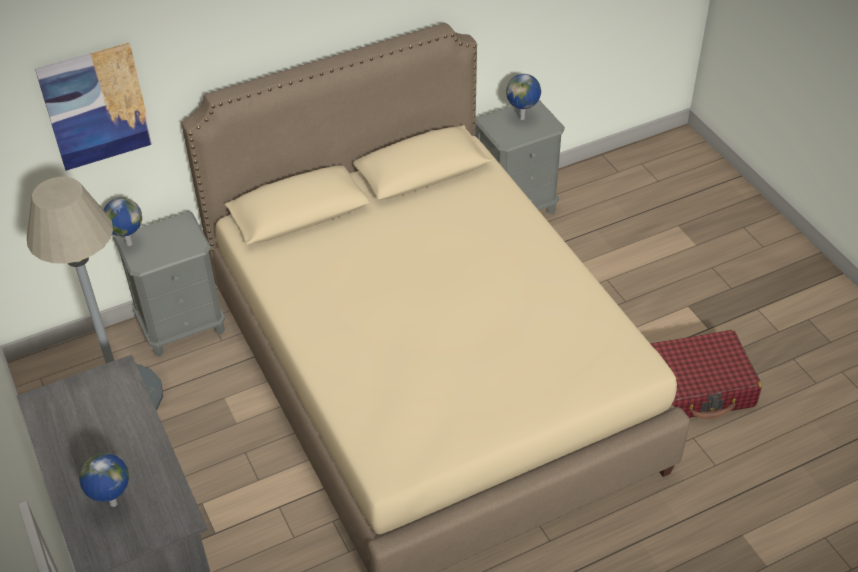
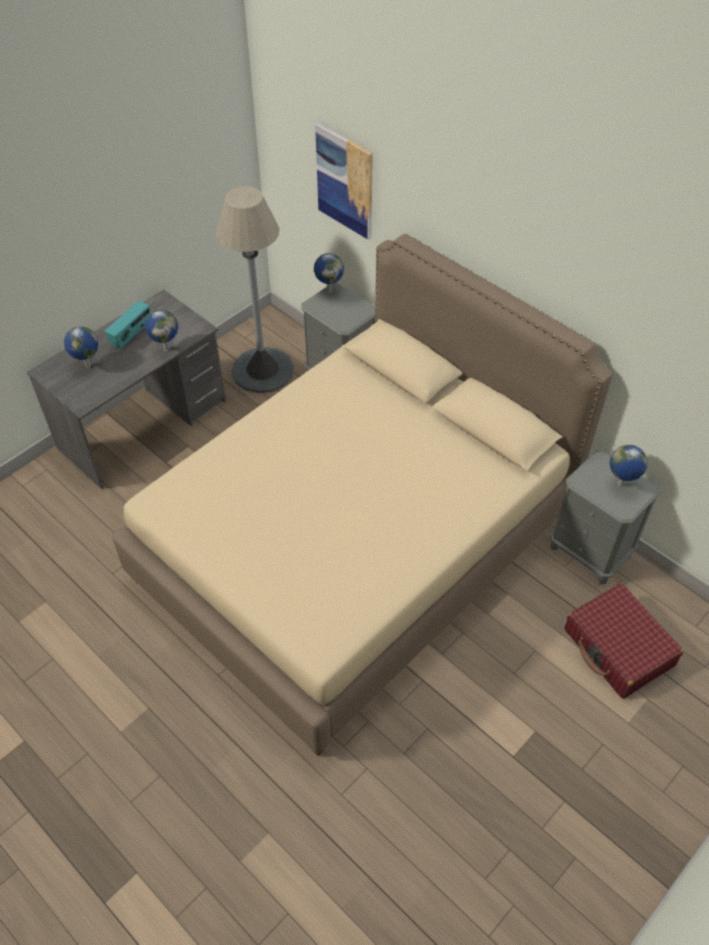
camera: 70 degrees right, 5 degrees up
(84, 445) = (131, 335): none -> radio
(135, 412) = (166, 348): none -> globe
(697, 387) = (431, 760): red suitcase -> red suitcase (618, 648)

